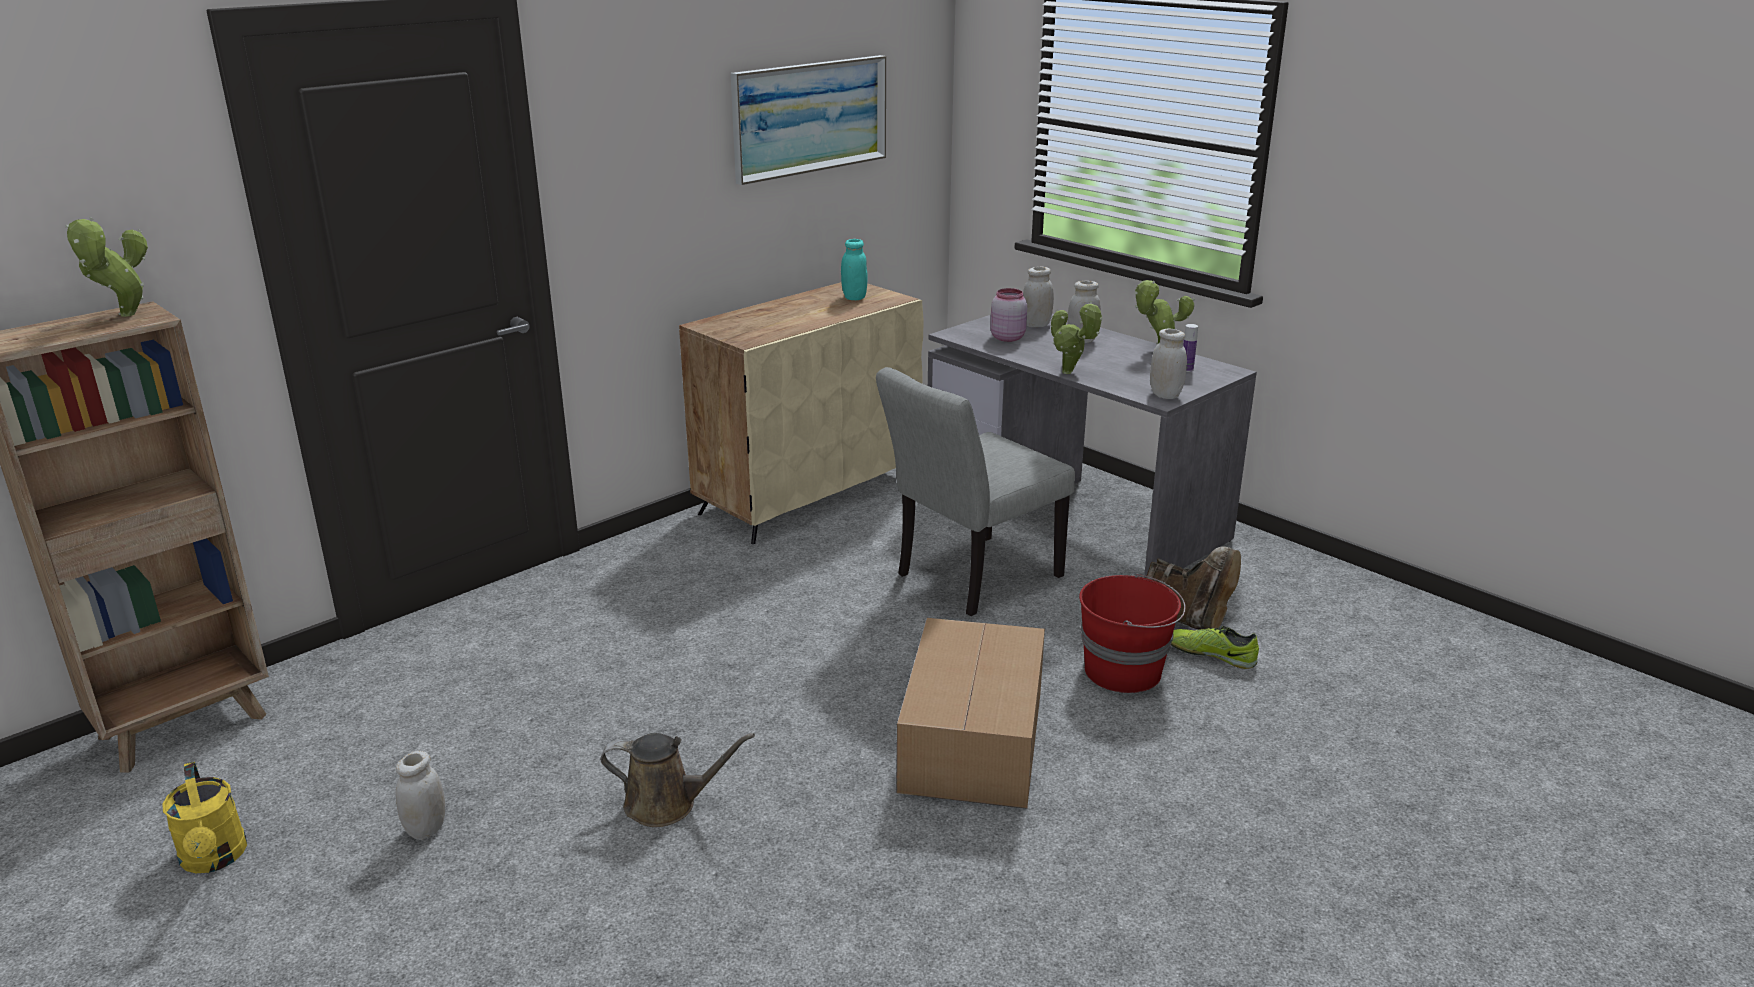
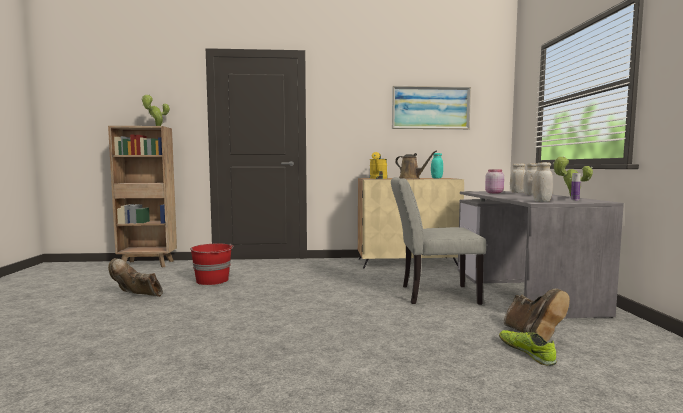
camera: 40 degrees right, 20 degrees down
(214, 859) = (91, 286): yellow watering can -> yellow watering can (378, 178)
(426, 829) = (137, 296): white jar -> brown boot
(667, 804) = (199, 314): brown watering can -> brown watering can (411, 178)
(974, 738) = (339, 337): cardboard box -> none
(1070, 373) = (502, 197): potted plant -> none
(1124, 671) = (459, 341): red bucket -> red bucket (213, 280)

